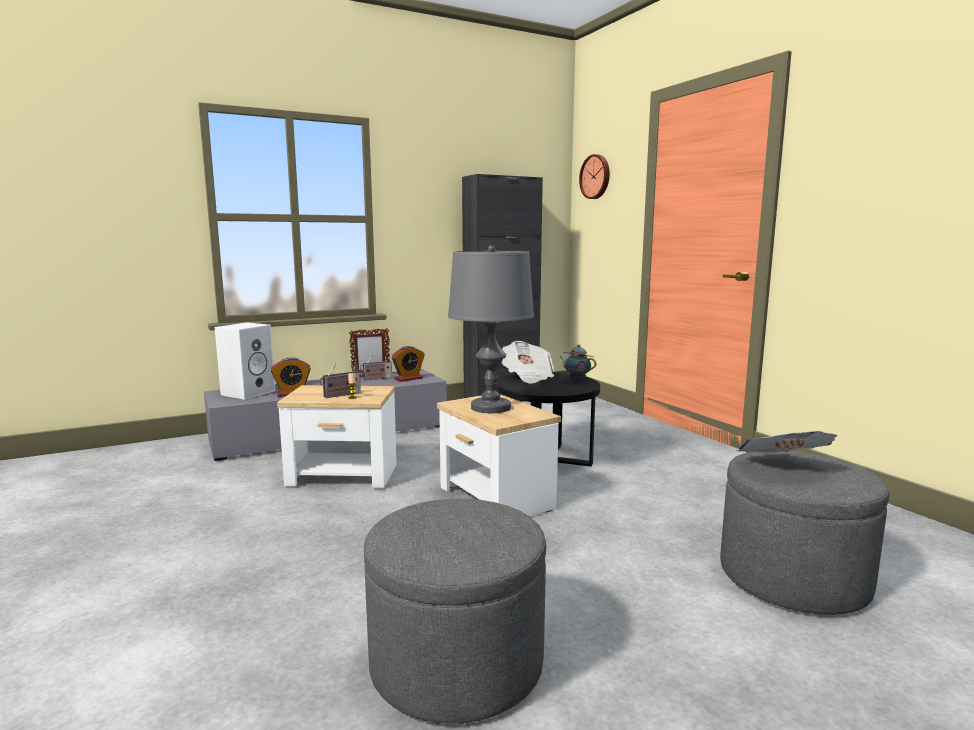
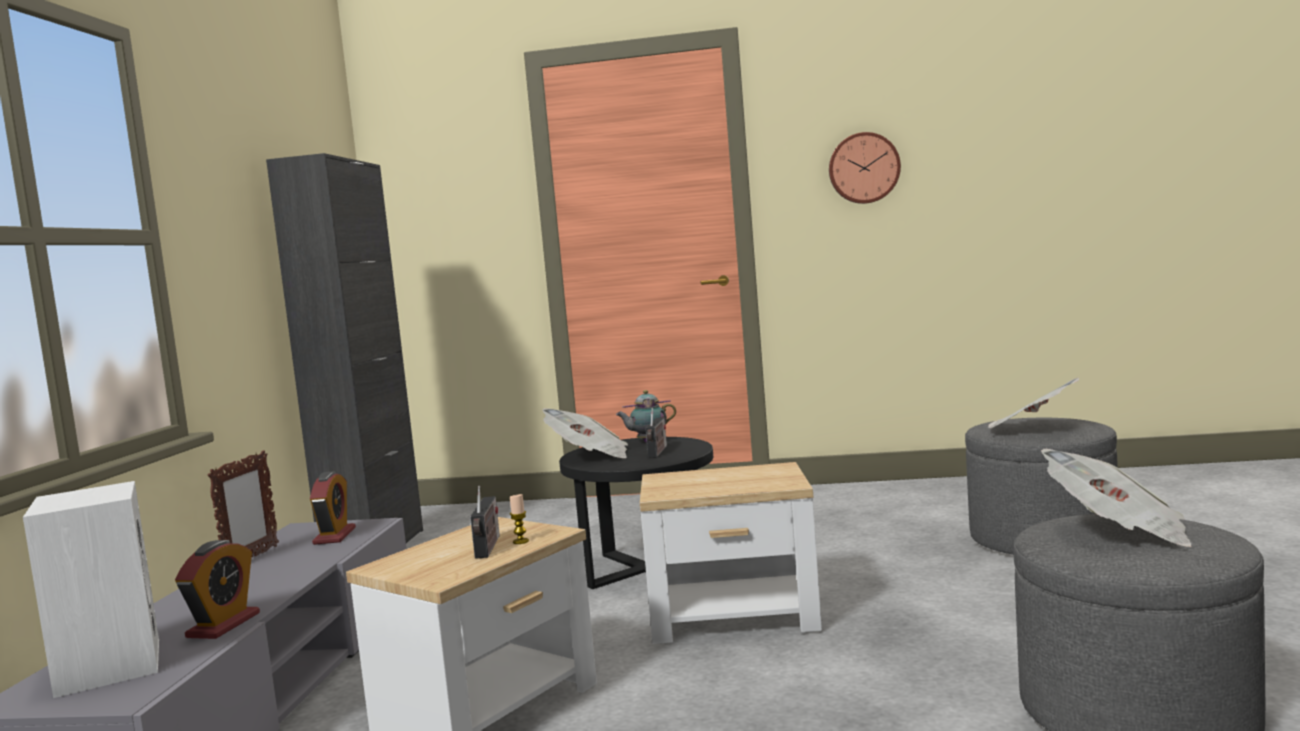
camera: 55 degrees left, 5 degrees down
(376, 379) = (279, 556): radio -> radio (657, 452)
(462, 523) = (1119, 532): none -> newspaper
(491, 407) = (714, 481): grey table lamp -> none
(596, 177) = (423, 168): wall clock -> wall clock (863, 168)

